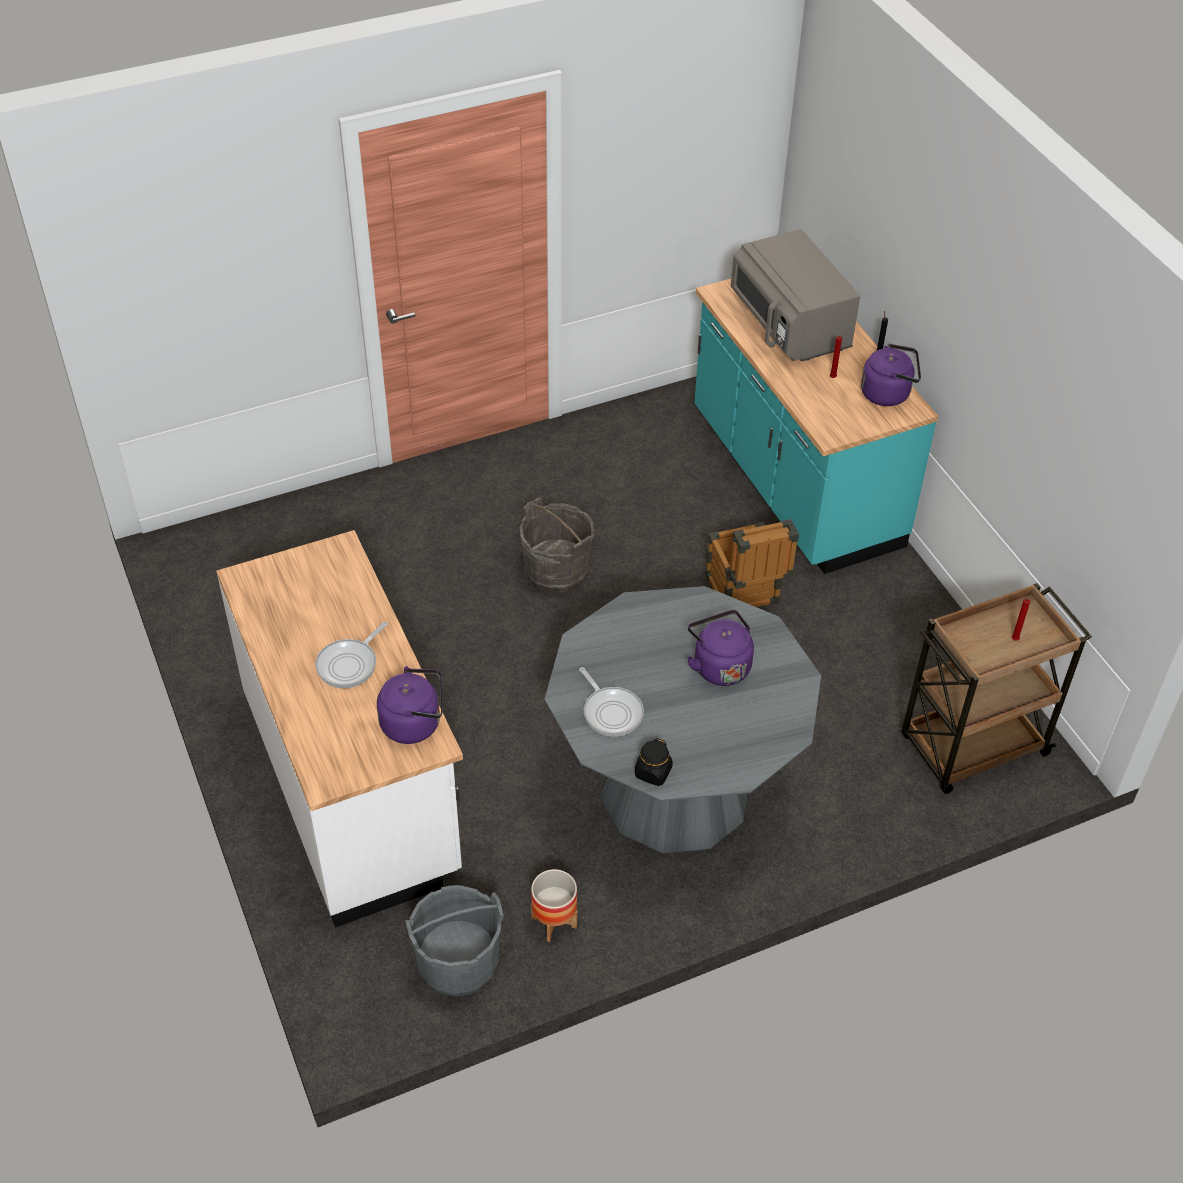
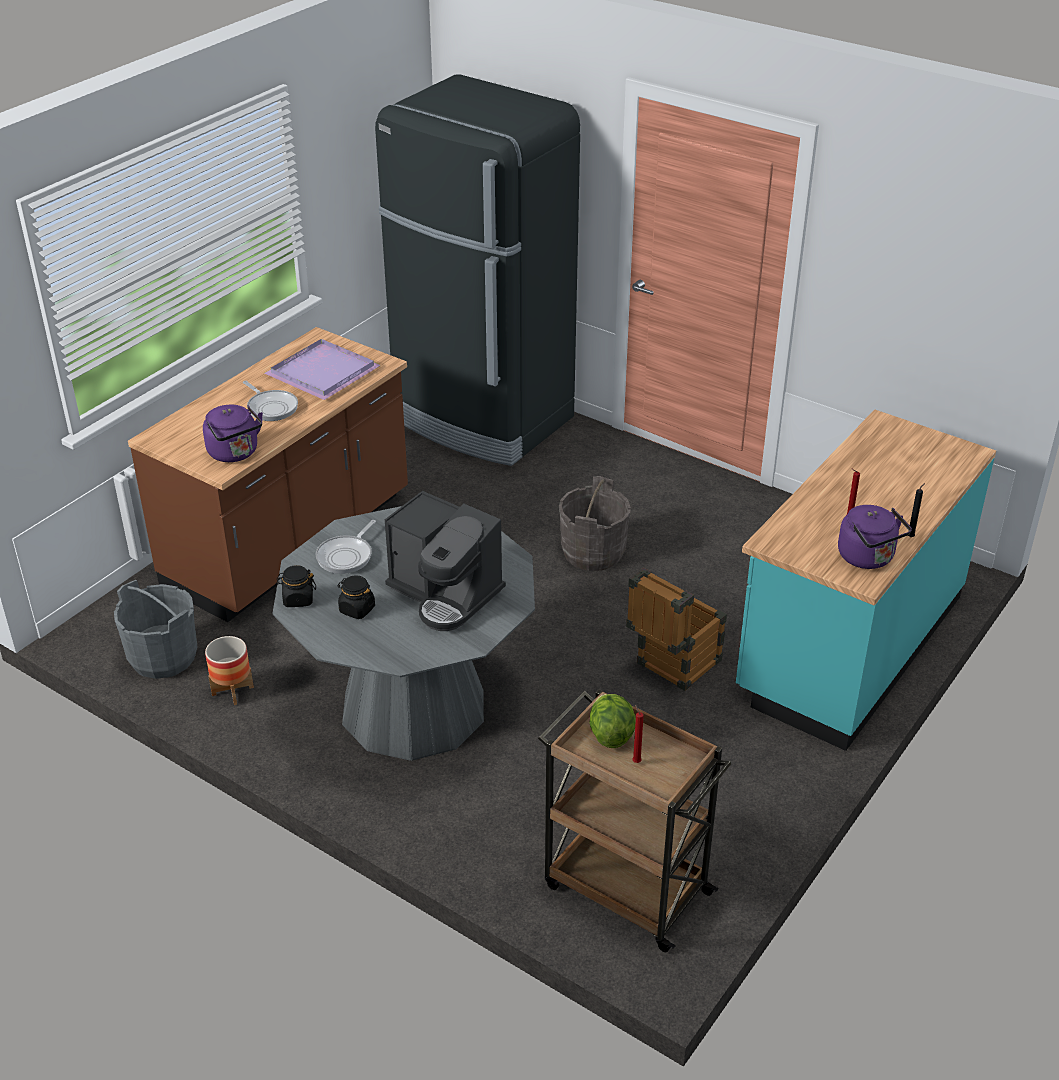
camera: 60 degrees right, 10 degrees down
(279, 550) = (482, 420): none -> black fridge
(319, 597) = (325, 372): none -> purple tray
(350, 664) = (271, 407): frying pan -> frying pan turned 135 degrees counterclockwise
(354, 786) = (290, 543): white counter -> brown counter
(698, 735) = (357, 609): none -> black jar
(719, 665) = (445, 594): purple kettle -> coffee machine
(789, 326) = (889, 473): grey microwave -> none
(974, 640) = (610, 734): none -> lettuce

